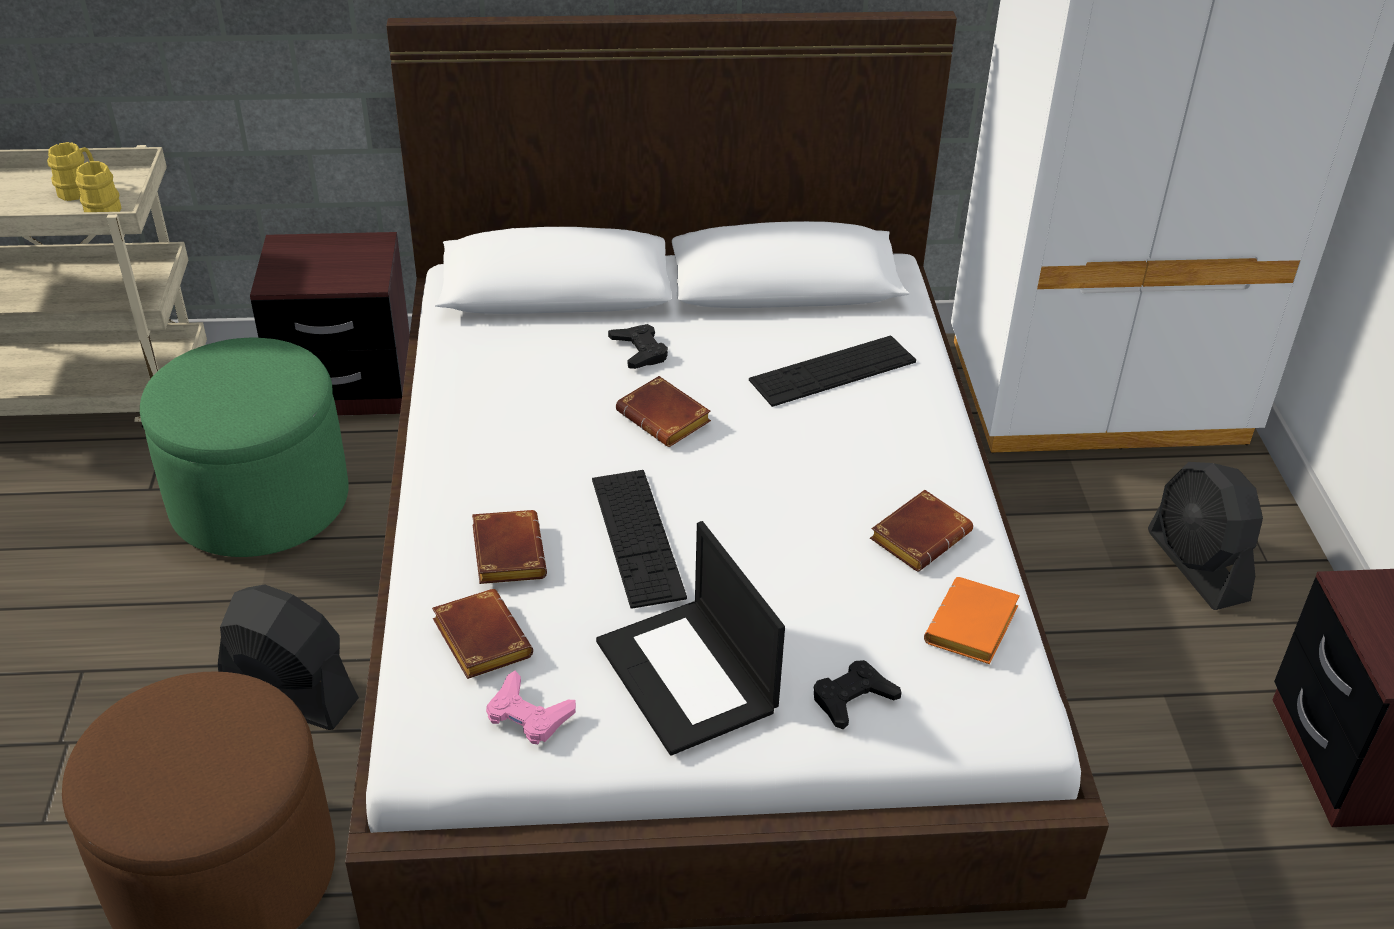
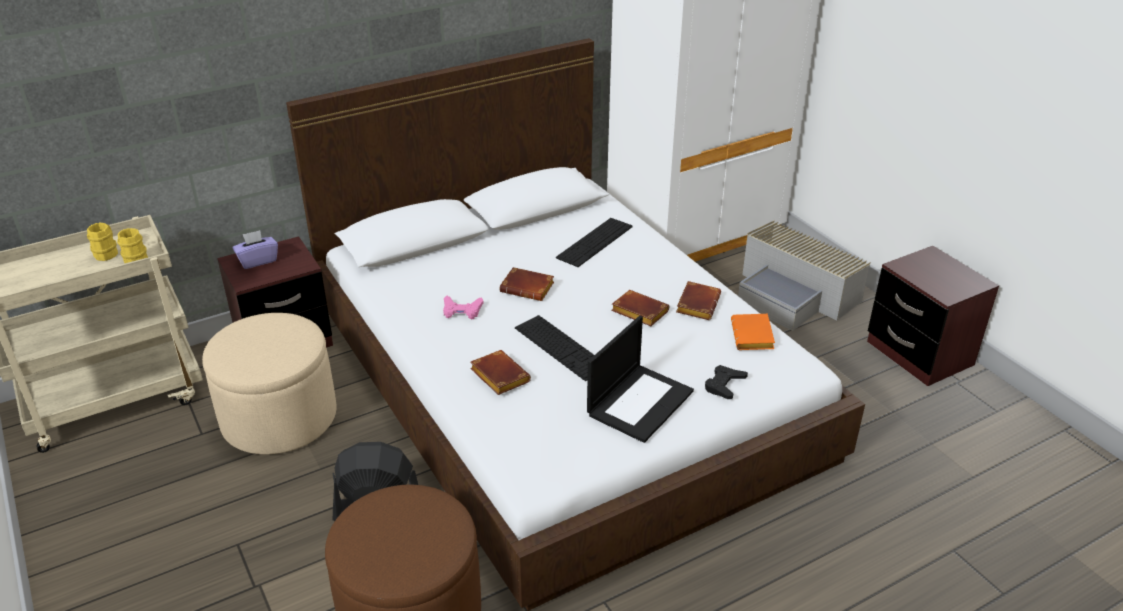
camera: 25 degrees left, 5 degrees down
(260, 501) = (279, 418): green ottoman -> beige ottoman
(314, 254) = (258, 260): none -> purple tissue box
(478, 639) = (519, 421): brown book -> brown book (637, 312)
(528, 715) = (574, 447): pink game controller -> pink game controller (462, 311)
(639, 351) = (486, 260): black game controller -> none
(689, 676) = (640, 402): laptop -> laptop turned 90 degrees counterclockwise
(1197, 566) = (795, 294): black fan -> grey storage box

